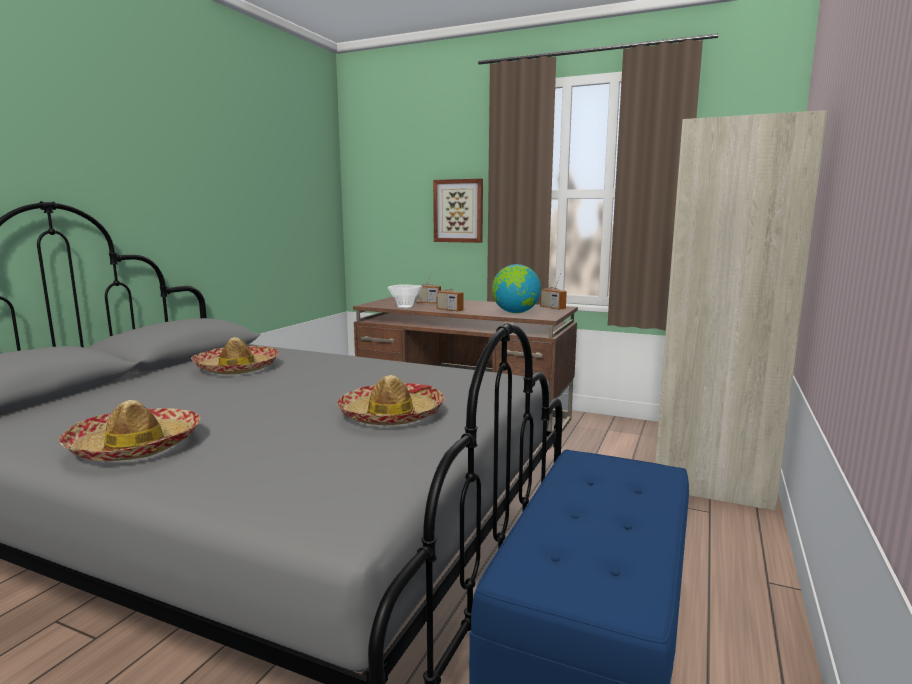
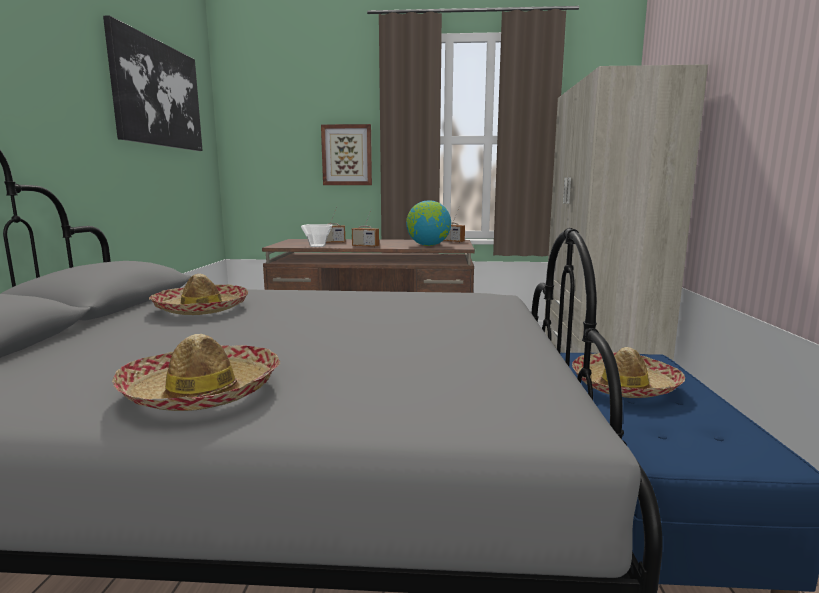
camera: 20 degrees left, 0 degrees up
(271, 161) = (158, 94): none -> picture
(391, 415) = (438, 332): hat -> hat (624, 386)

